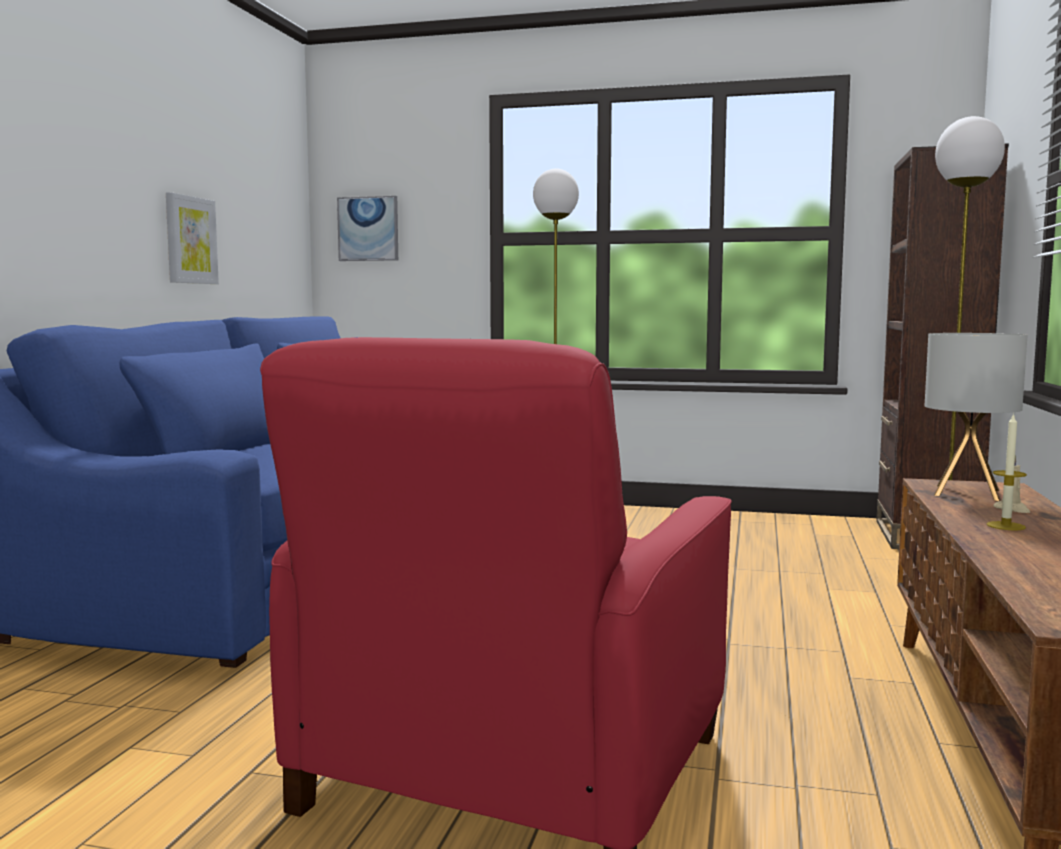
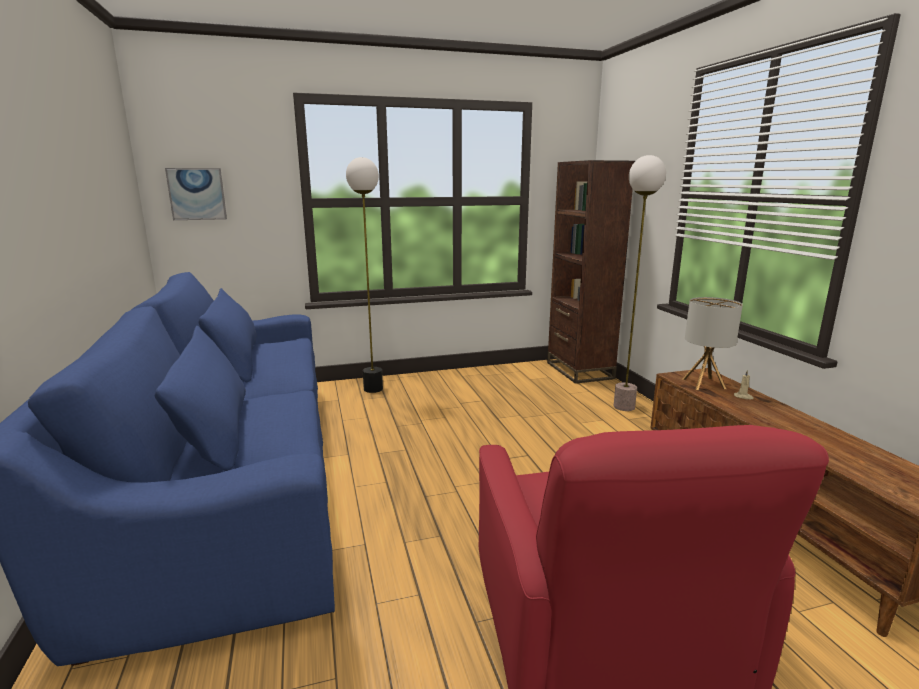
camera: 30 degrees left, 10 degrees up
(190, 240) = (84, 229): picture -> none
(1006, 526) = (765, 414): candle -> none

